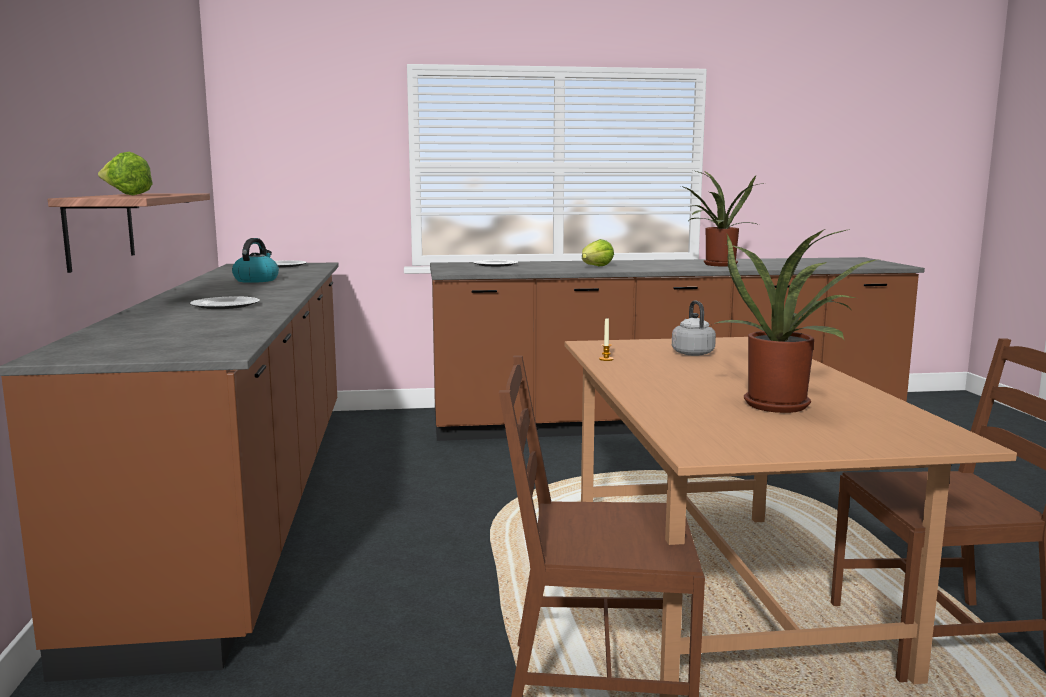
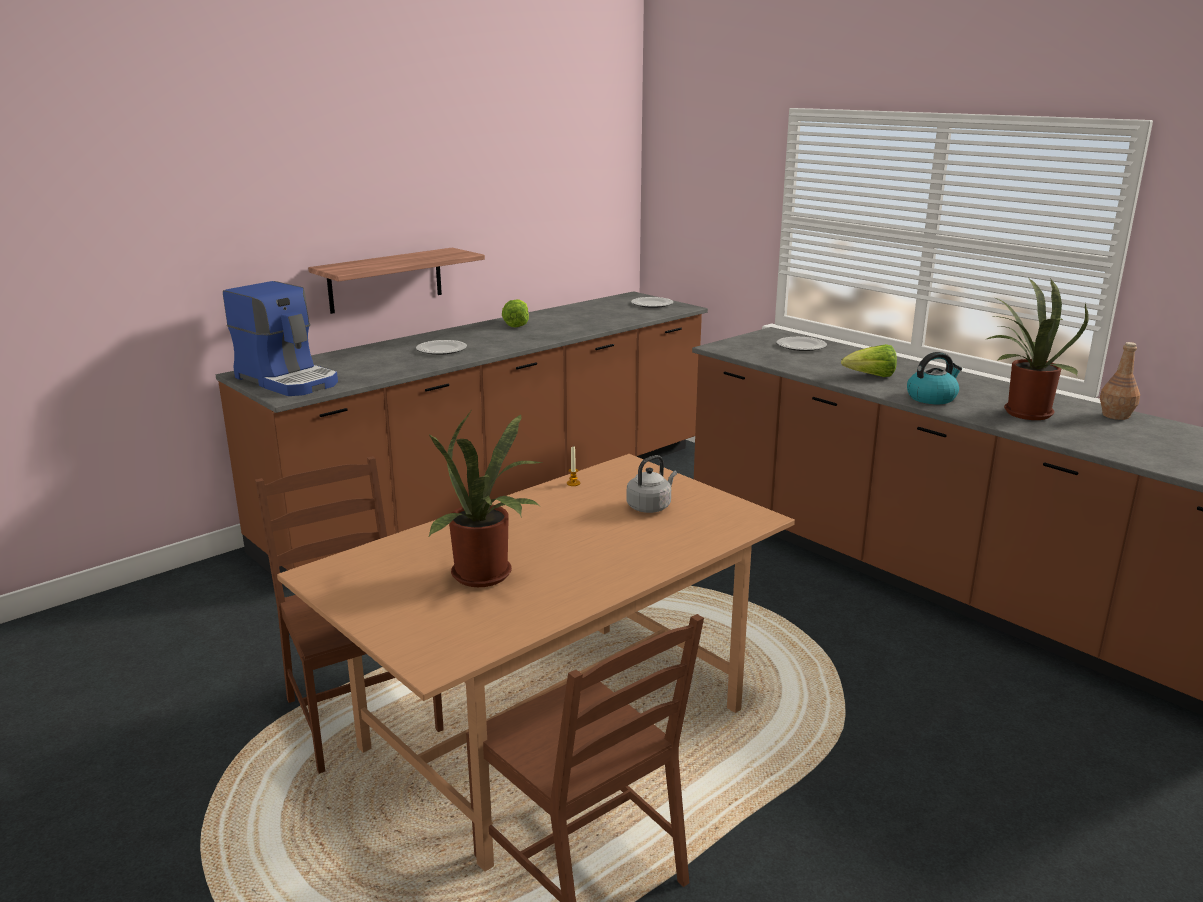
camera: 55 degrees right, 10 degrees up
(124, 195) = (387, 260): lettuce -> lettuce (517, 324)
(153, 347) = (288, 380): none -> coffee machine
(256, 280) = (563, 322): kettle -> kettle (932, 398)
(746, 260) = (1116, 415): none -> brown bottle

